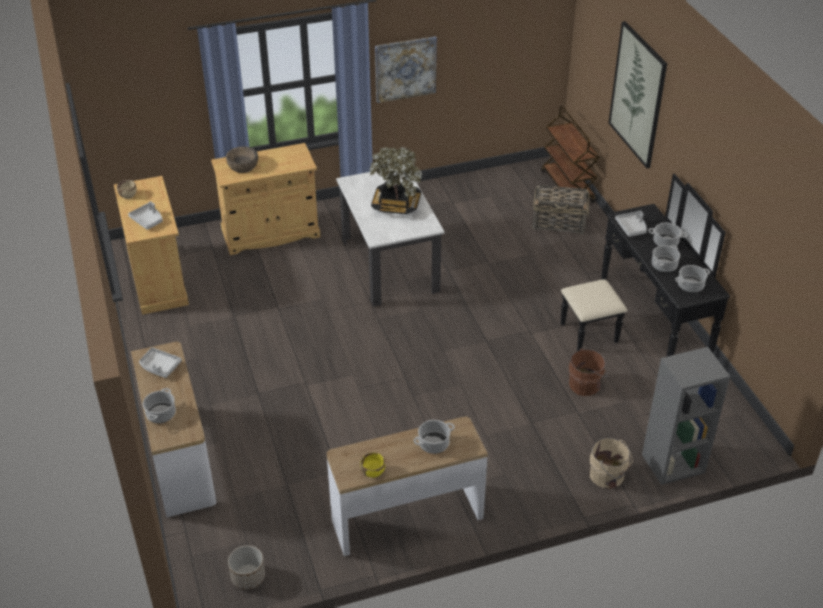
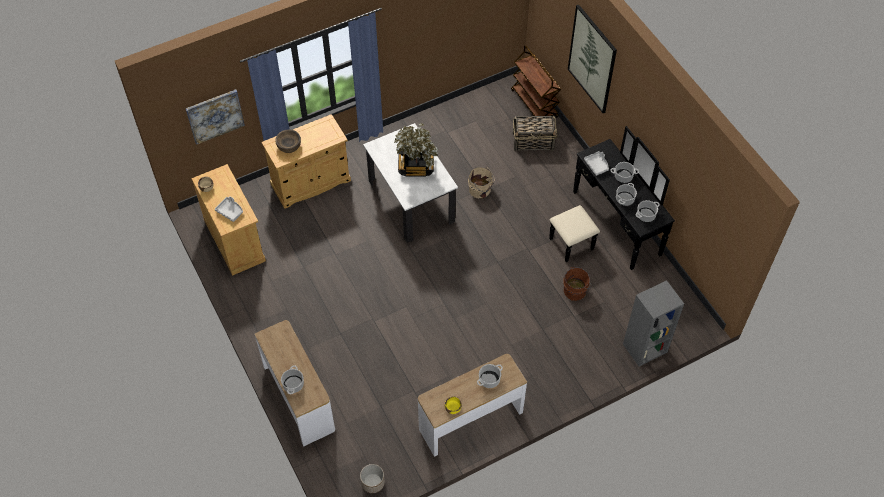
camera: 10 degrees left, 15 degrees up
(160, 367) = (280, 344): grey tray -> none
(405, 69) = (403, 44): picture -> picture (215, 116)
(608, 476) = (602, 365): beige bucket -> beige bucket (480, 190)

